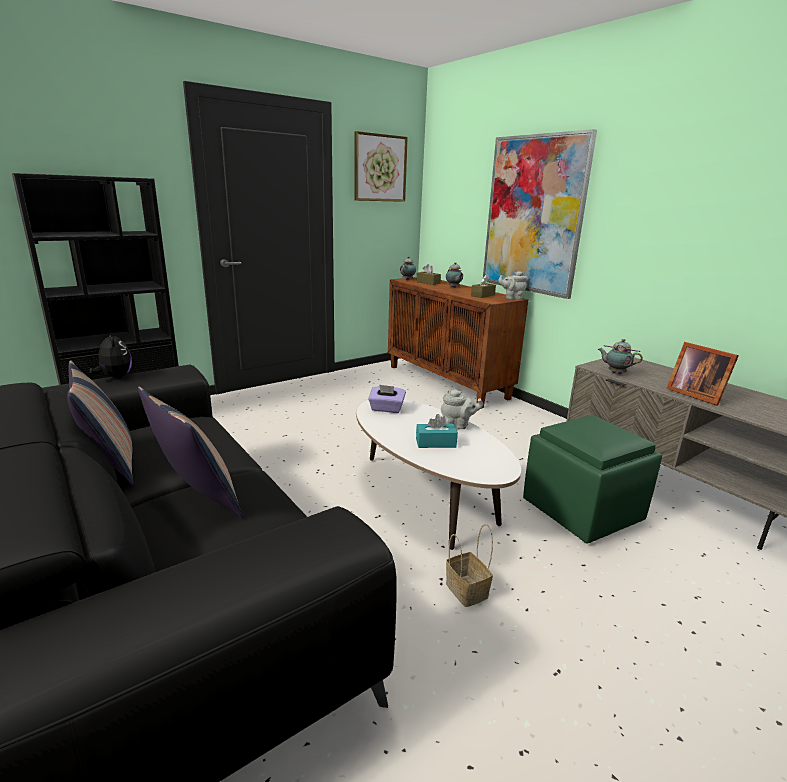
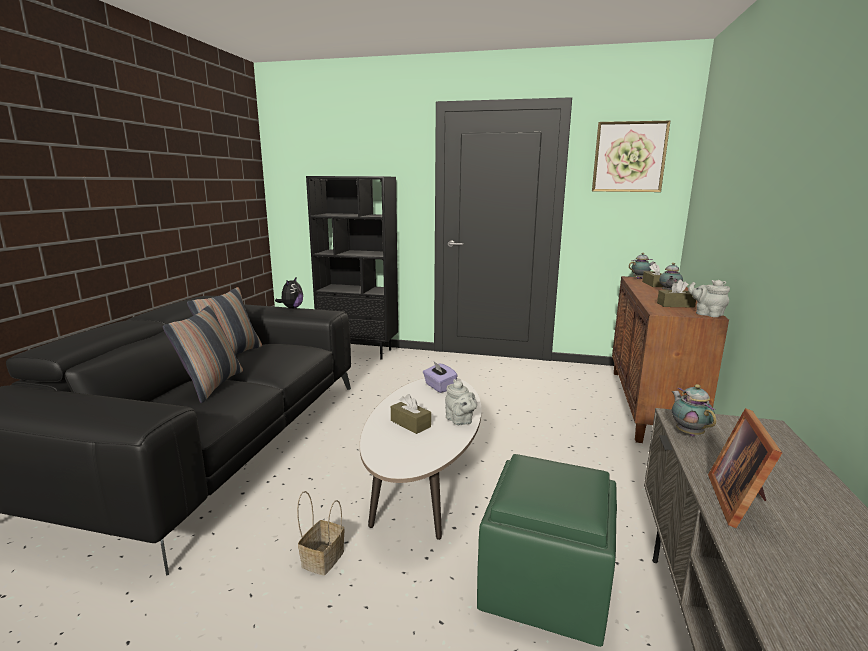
camera: 50 degrees right, 5 degrees down
(435, 443) = (410, 424): turquoise tissue box -> brown tissue box
(533, 215) = (751, 207): picture -> none

